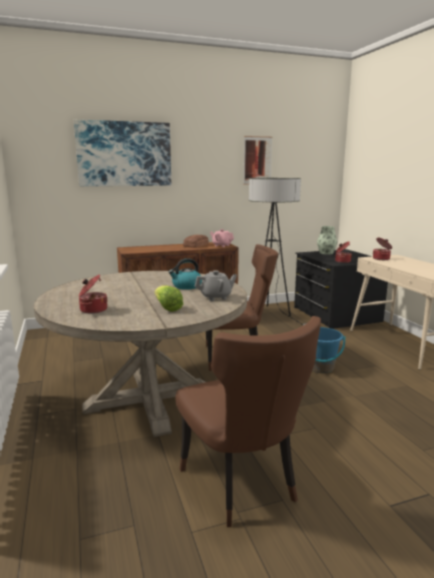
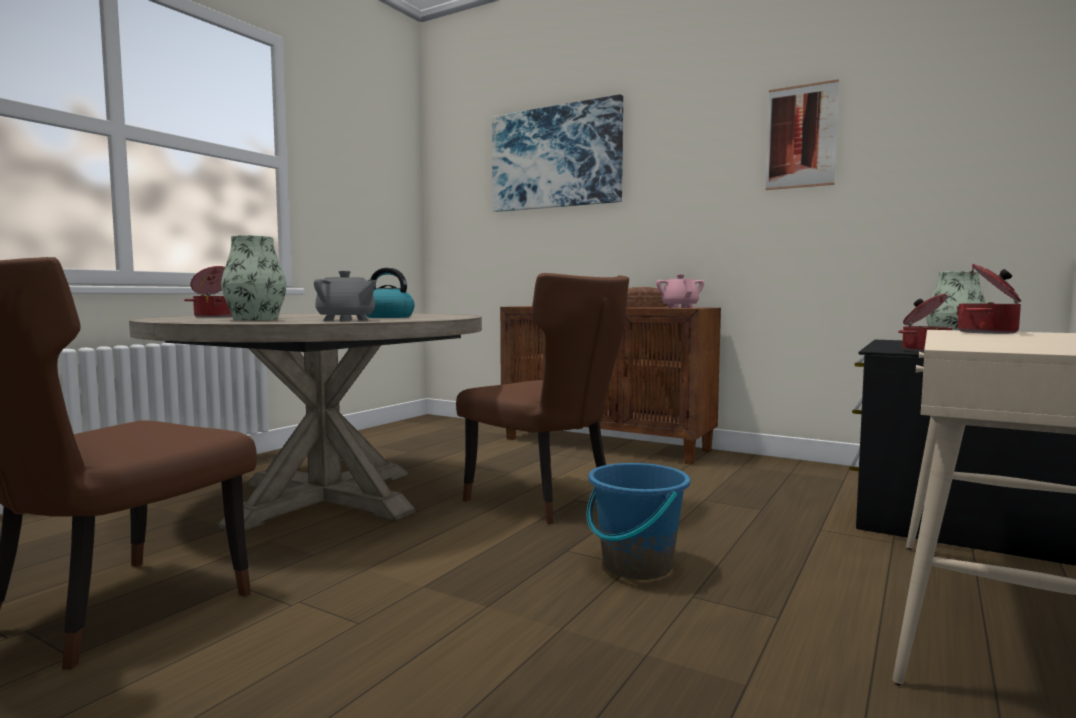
camera: 50 degrees right, 10 degrees down
(167, 308) = (255, 319): lettuce -> vase
(271, 316) = (776, 478): floor lamp -> none

